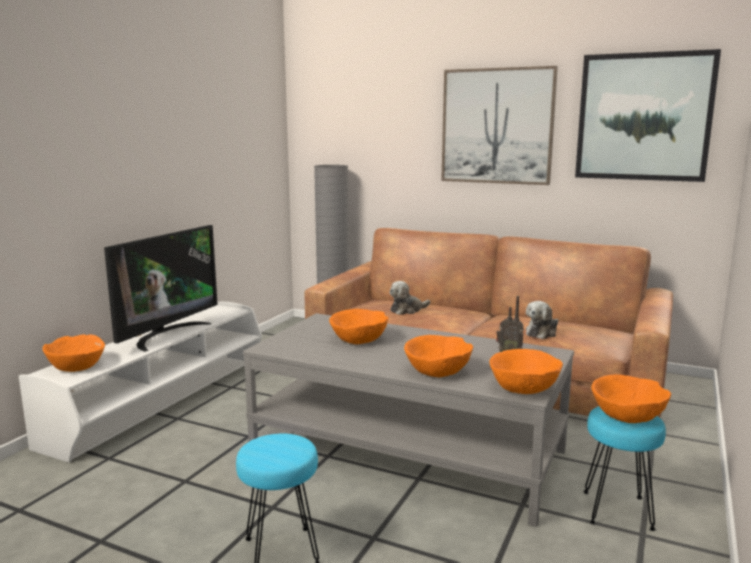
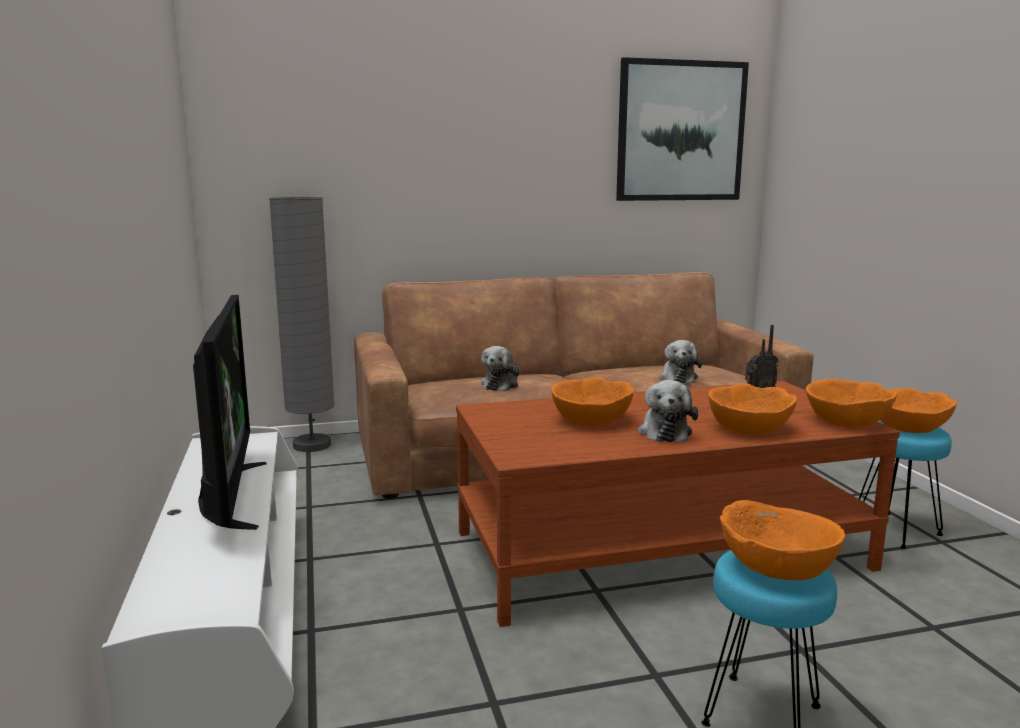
camera: 40 degrees left, 0 degrees up
(77, 366) = (185, 591): orange bowl -> orange bowl (777, 566)
(379, 357) = (664, 432): none -> plush toy
(408, 451) = (660, 550): grey coffee table -> brown coffee table
(497, 126) = (524, 140): picture -> none

